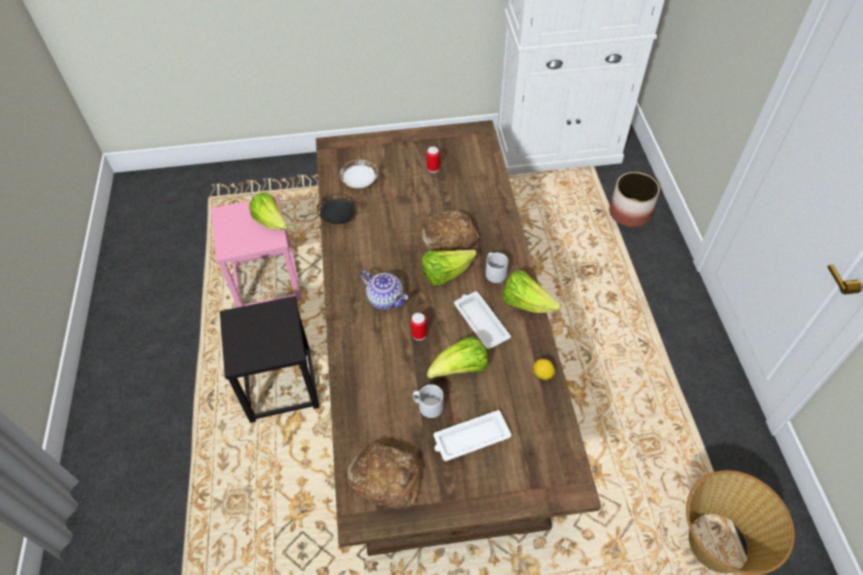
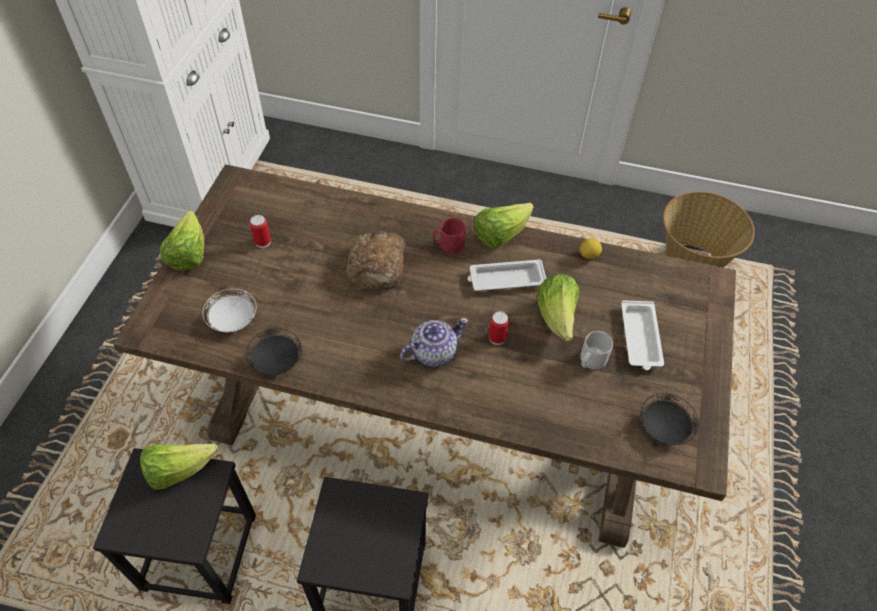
camera: 70 degrees left, 0 degrees up
(266, 283) = (199, 552): pink stool -> black stool
(385, 479) = (664, 428): bread -> black plate
(445, 274) = (428, 286): lettuce -> lettuce (188, 254)
(494, 273) = (448, 244): grey mug -> red mug
(629, 212) = (335, 162): planter -> none

